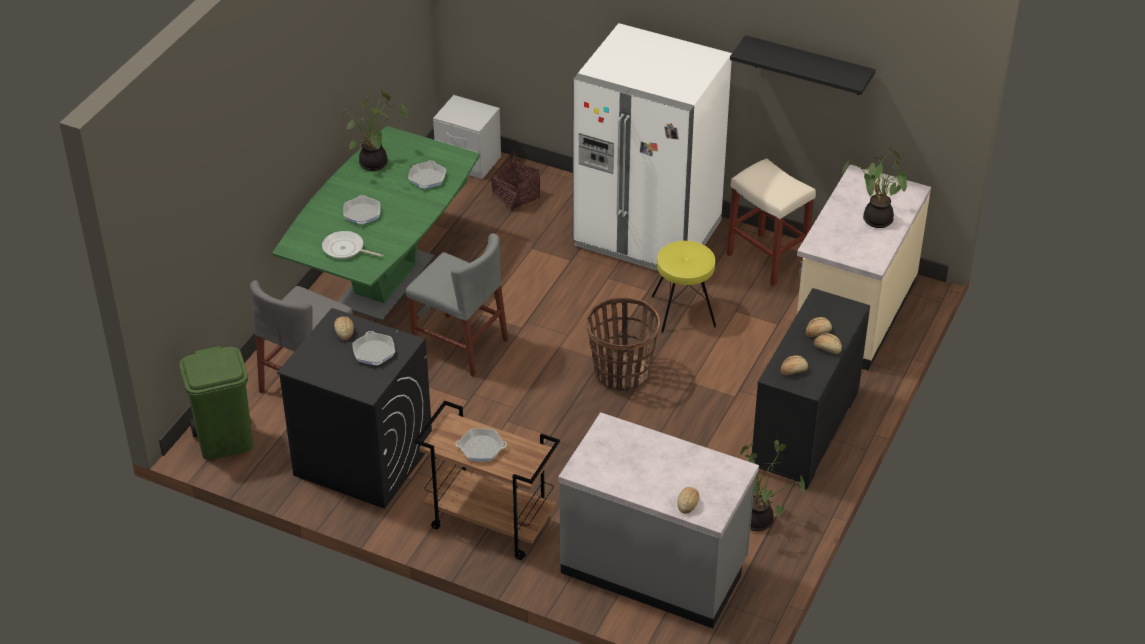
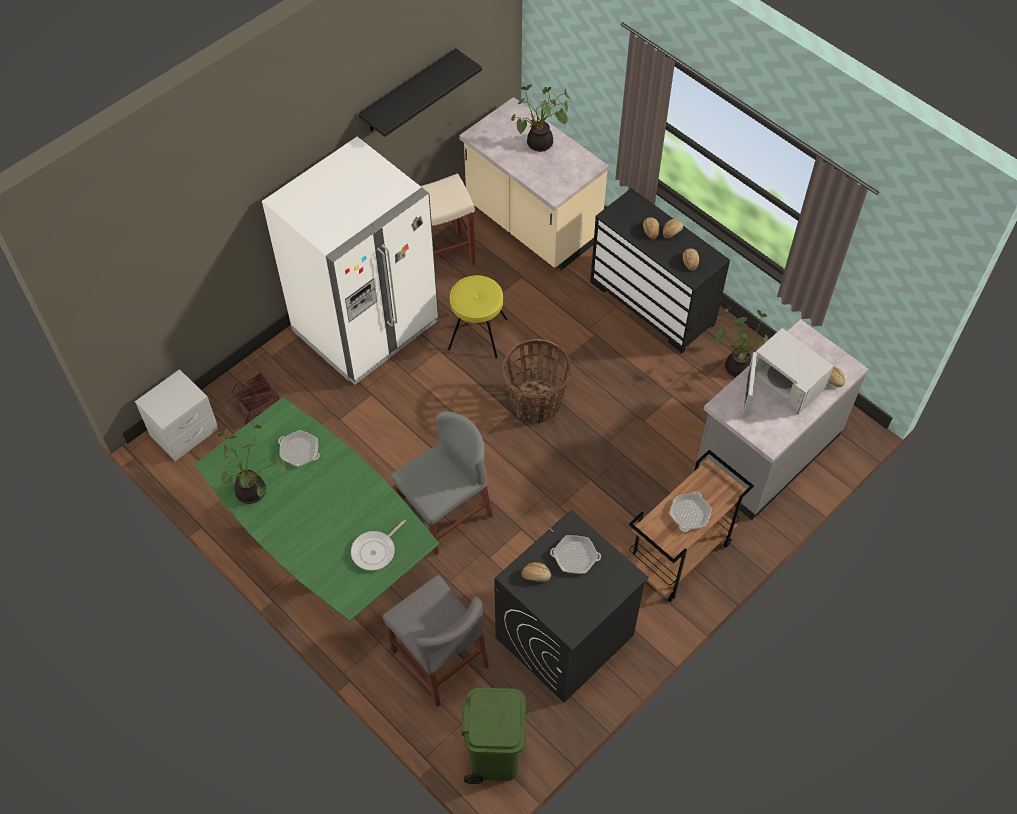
camera: 70 degrees left, 15 degrees up
(362, 213) = (326, 522): frying pan -> none
(661, 466) = (782, 383): none -> white microwave

